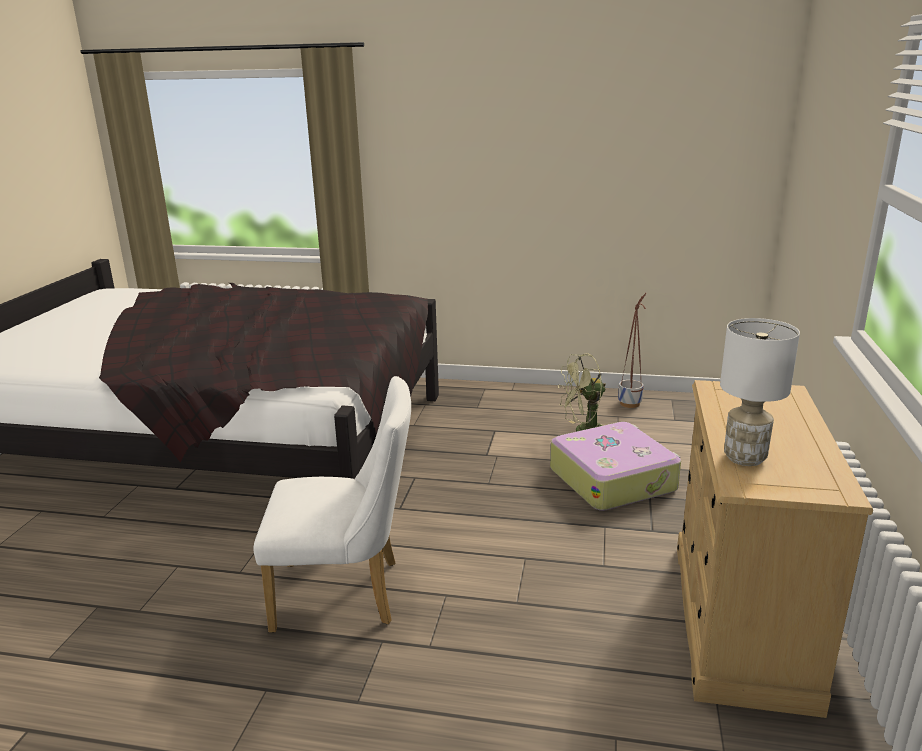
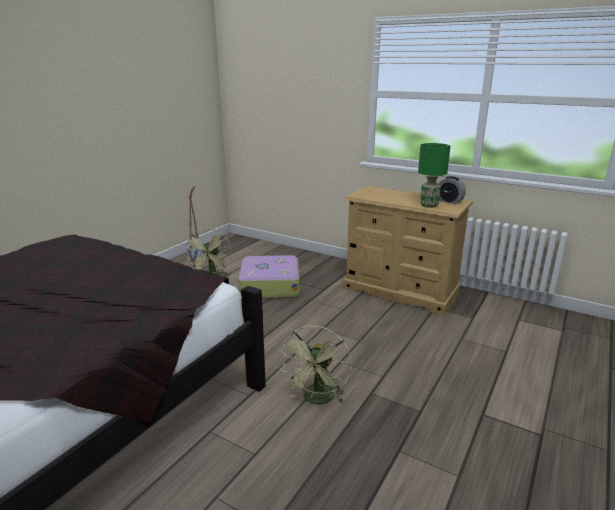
camera: 70 degrees left, 0 degrees up
(347, 594) = (318, 400): white chair -> green fan
(743, 458) = (429, 205): white table lamp -> green table lamp
(813, 478) = (449, 201): none -> alarm clock

